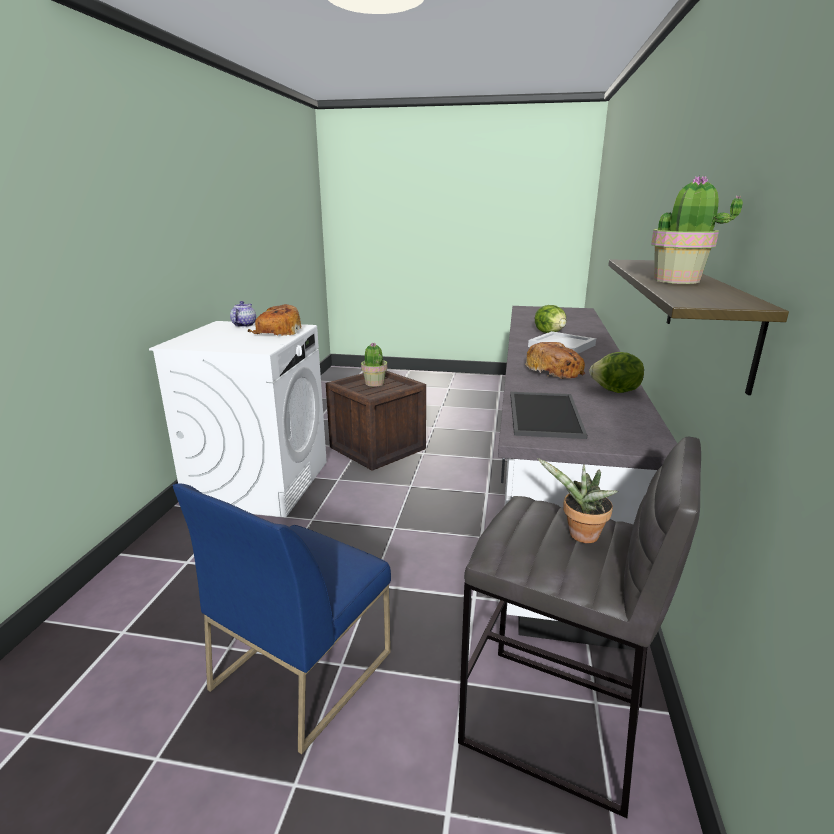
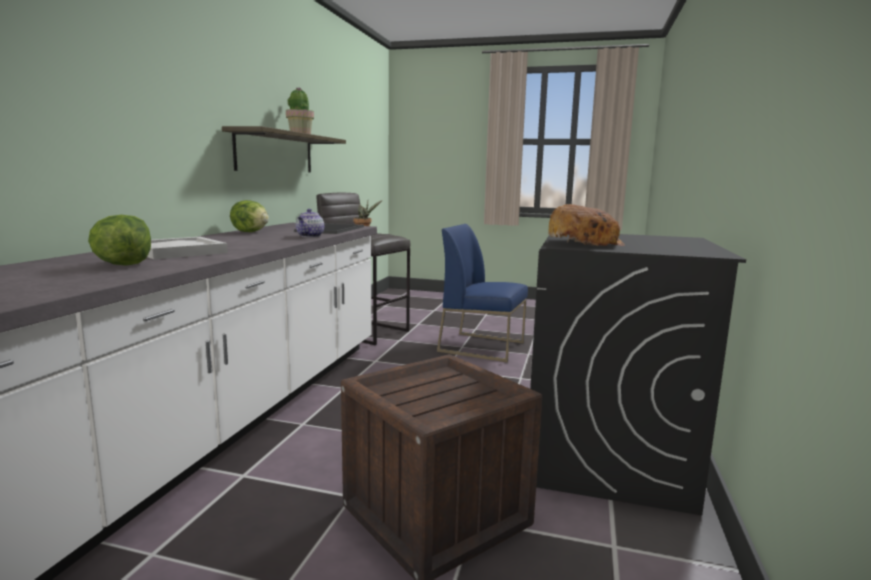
camera: 175 degrees left, 10 degrees down
(244, 325) = (663, 250): teapot -> teapot (310, 236)
(260, 482) = (606, 456): white washing machine -> black washing machine
(302, 668) = (482, 347): blue chair -> blue chair turned 105 degrees counterclockwise
(374, 383) = (441, 399): potted plant -> none
(555, 371) = (263, 239): bread -> none

